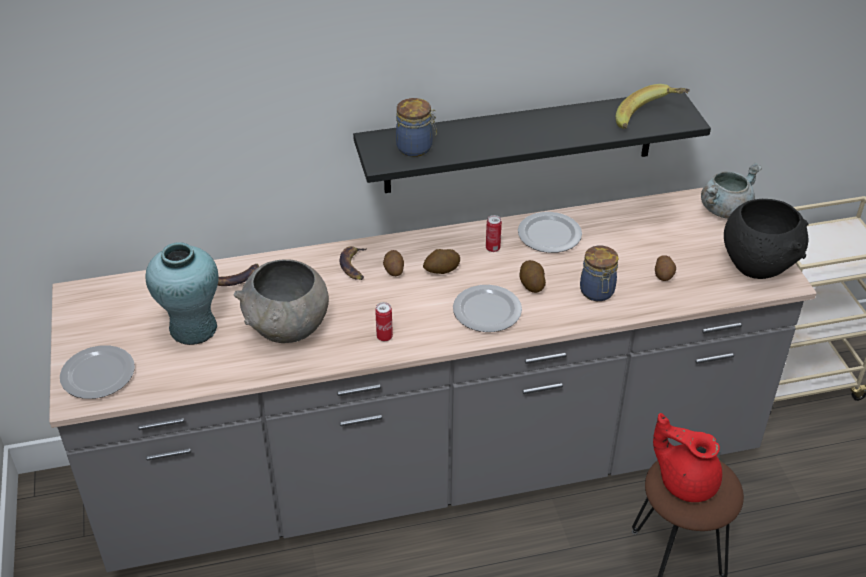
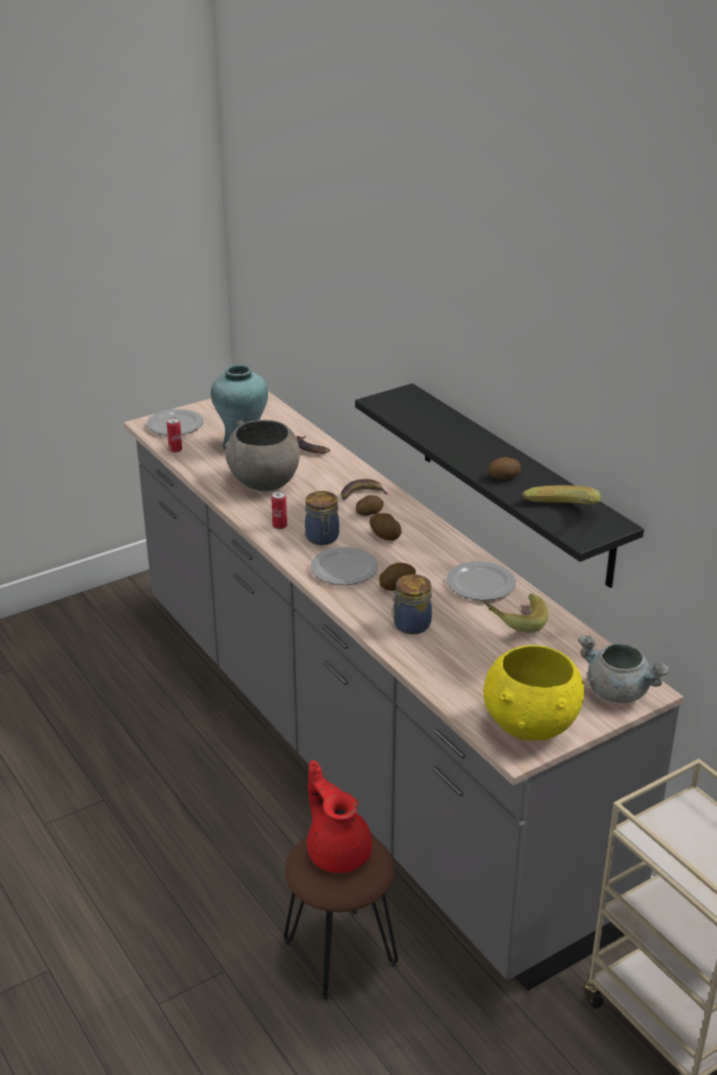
camera: 70 degrees right, 10 degrees down
(416, 148) = (411, 411): jar -> jar (322, 538)
(492, 248) = (435, 556): can -> can (175, 450)
(614, 234) = (512, 622): none -> banana
(664, 275) = (467, 663): potato -> potato (504, 477)
(686, 481) = (338, 851): red teapot -> red teapot turned 45 degrees counterclockwise
(758, 265) = (531, 727): black bowl -> yellow bowl

